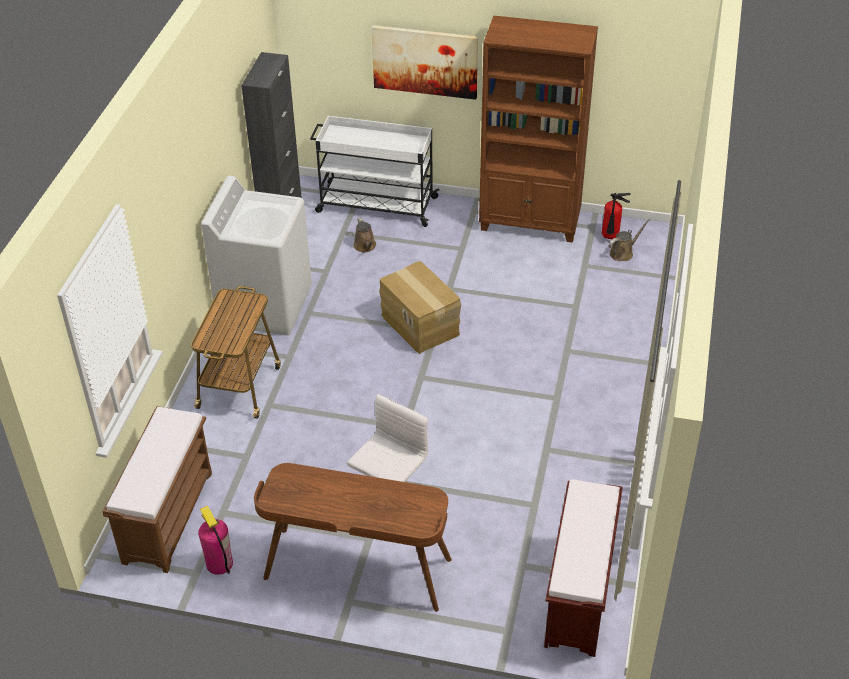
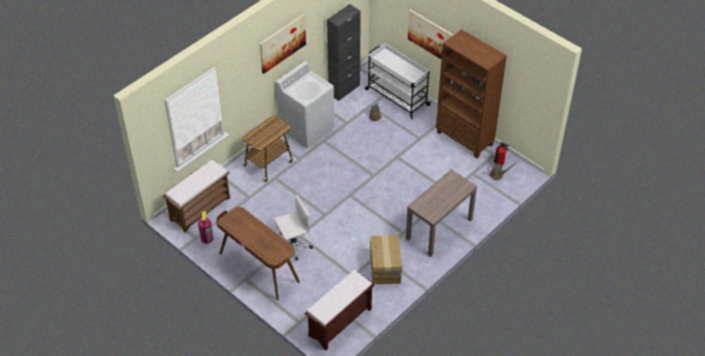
camera: 30 degrees right, 5 degrees up
(195, 140) = (282, 43): none -> picture
(420, 324) = (369, 169): cardboard box -> cardboard box (385, 268)
(607, 367) = (439, 229): none -> brown console table

